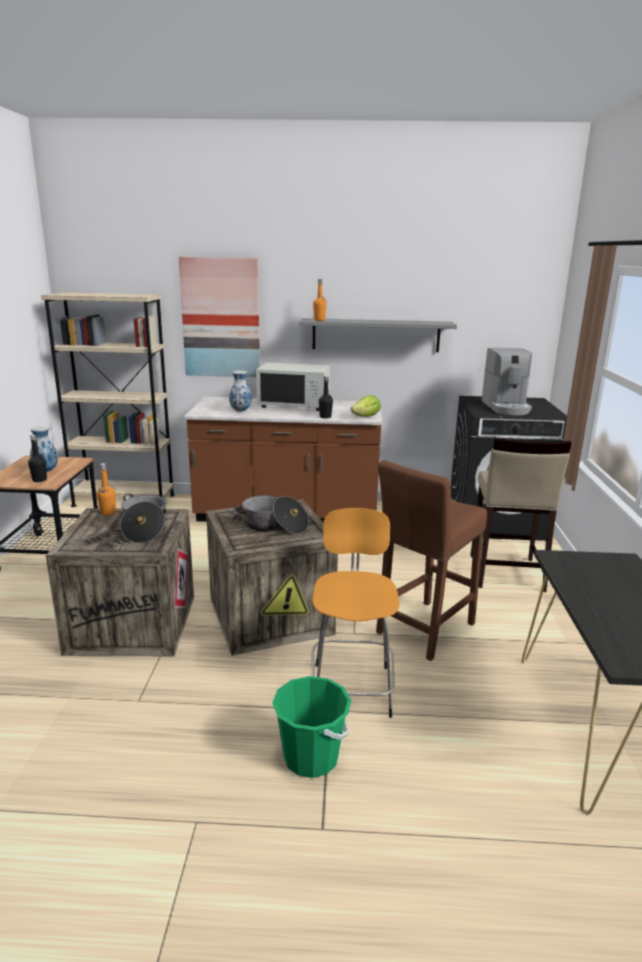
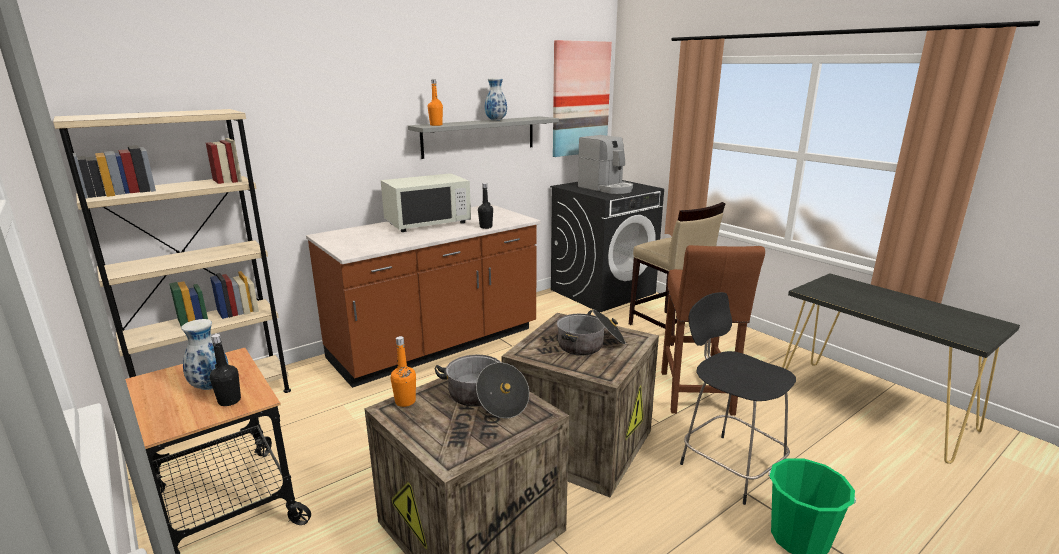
camera: 40 degrees left, 0 degrees up
(221, 318) = (314, 134): picture -> picture (580, 99)
(241, 411) = (391, 240): vase -> vase (496, 120)
(351, 687) = (728, 465): orange stool -> black stool
(366, 416) = (518, 219): lettuce -> none

